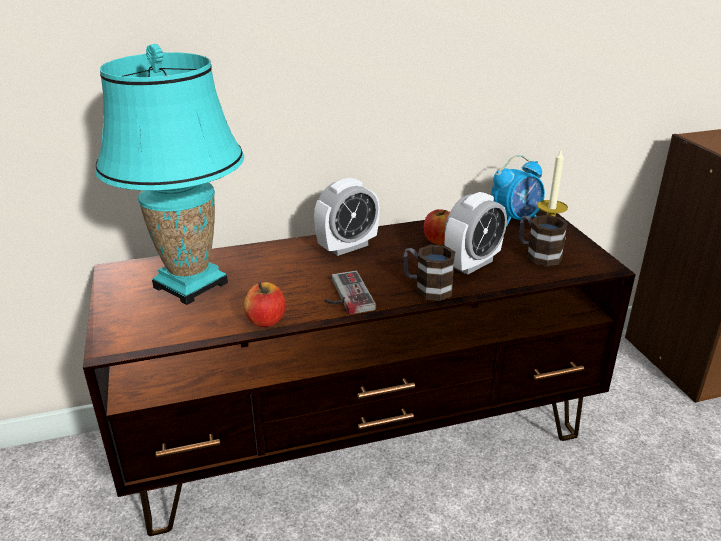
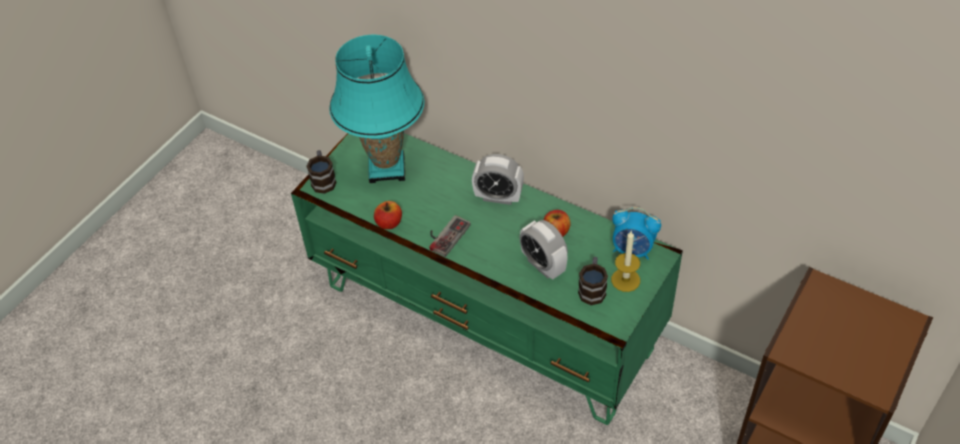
camera: 50 degrees right, 20 degrees up
(363, 438) = (486, 318): brown tv stand -> green tv stand
(427, 288) = (491, 263): mug -> mug (323, 179)
(472, 264) = (543, 265): alarm clock -> alarm clock turned 45 degrees clockwise

